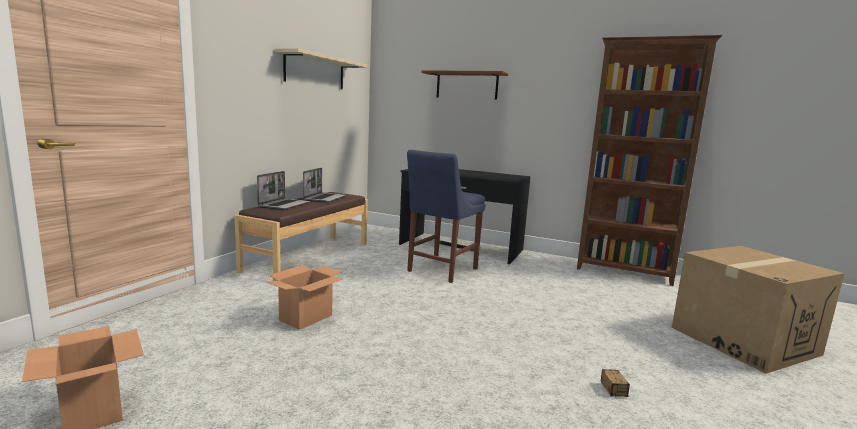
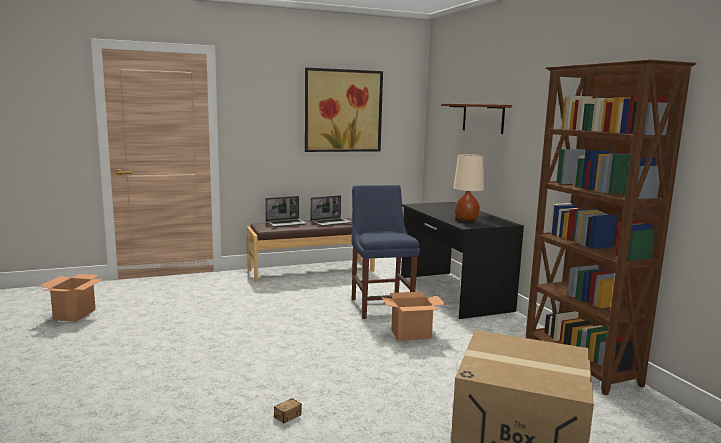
camera: 45 degrees right, 0 degrees up
(306, 317) = (223, 307): cardboard box -> cardboard box (411, 334)
(315, 71) = (343, 111): beige shelf -> picture
(440, 270) = (380, 306): blue chair -> blue chair turned 90 degrees clockwise
(491, 176) = (466, 220): none -> beige table lamp

